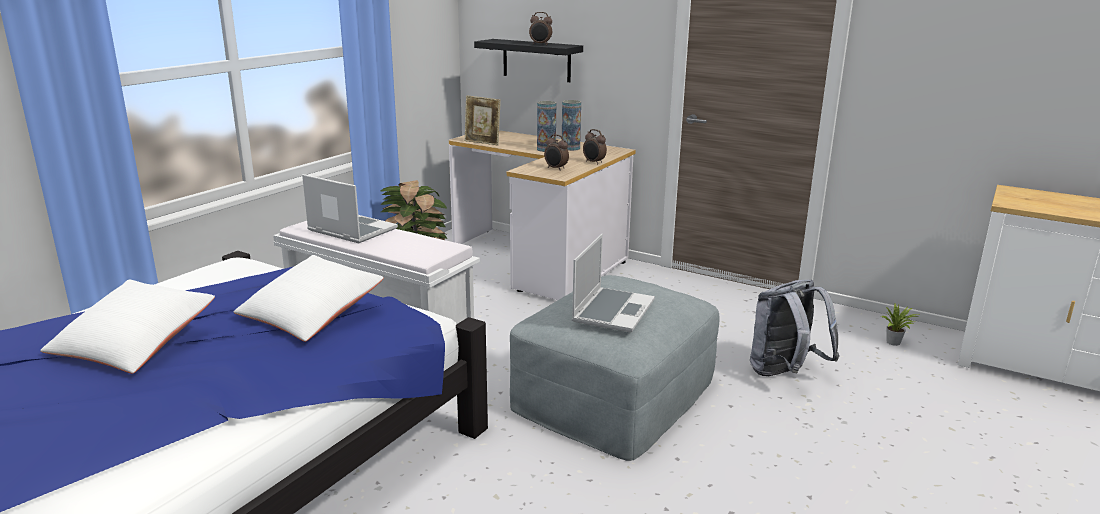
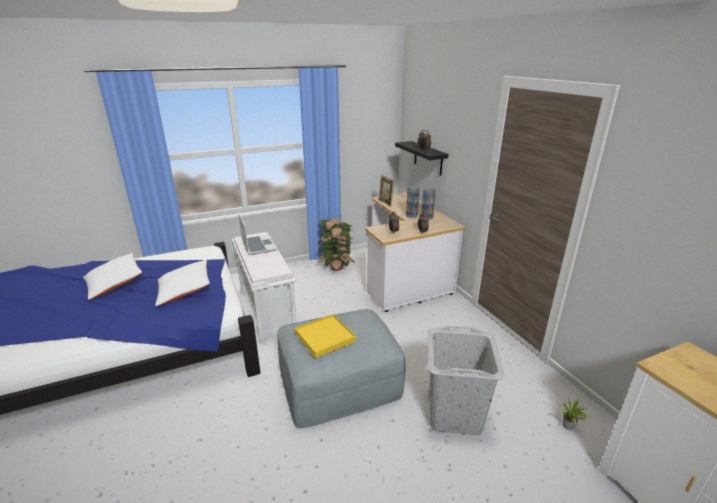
camera: 35 degrees right, 5 degrees up
(612, 311) = (325, 337): laptop -> yellow tray
(784, 374) = (454, 414): grey backpack -> grey laundry basket

